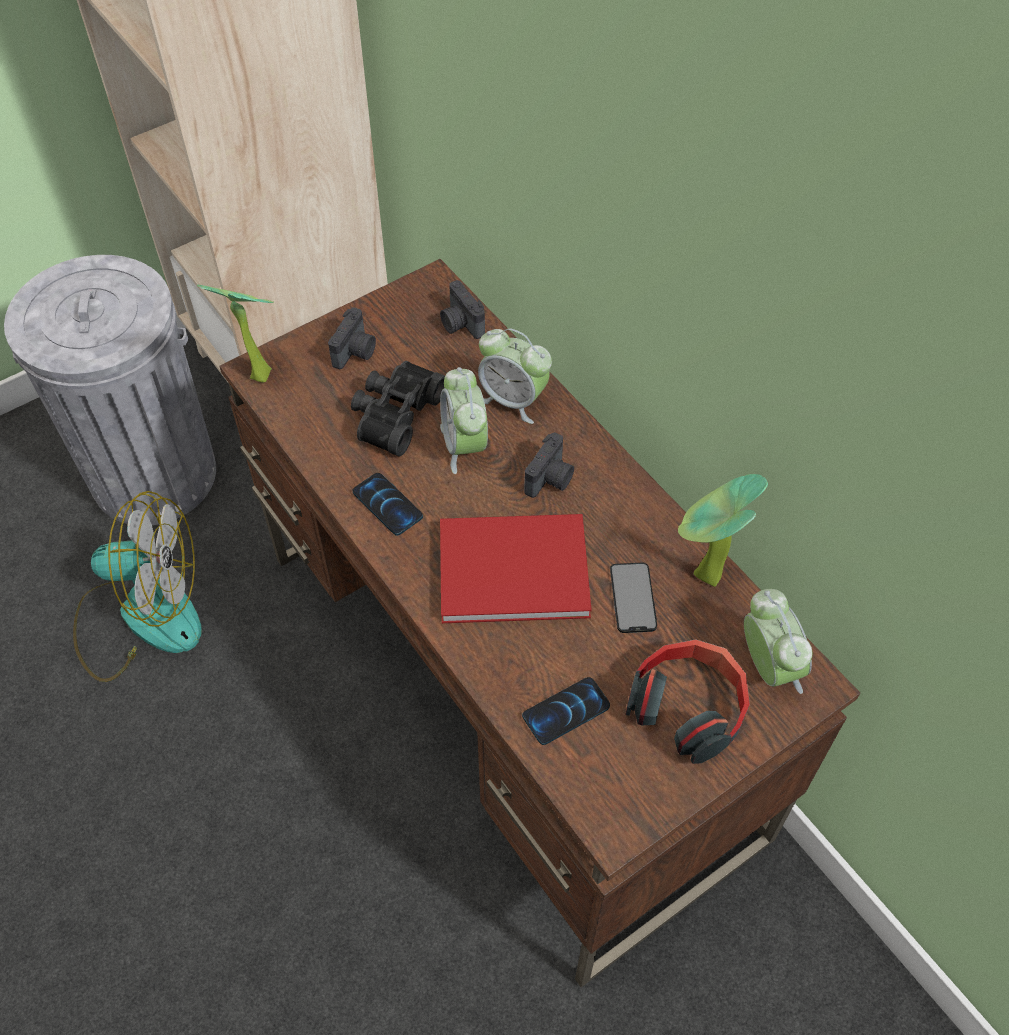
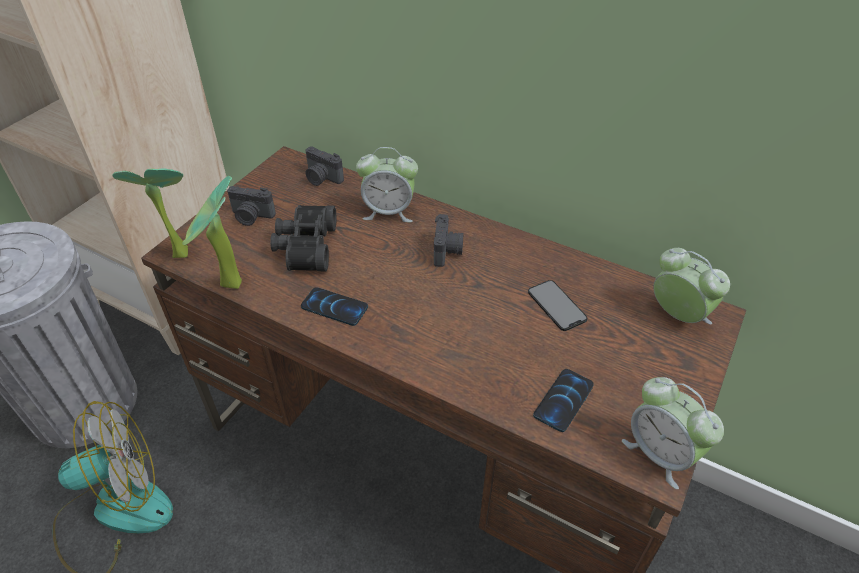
camera: 25 degrees left, 10 degrees down
(356, 352) = (251, 217): camera -> camera turned 105 degrees clockwise
(464, 445) = (371, 250): alarm clock -> alarm clock (660, 453)
(508, 567) = (454, 317): red book -> none
(689, 706) = (646, 361): headphones -> none
(702, 579) = (594, 277): potted plant -> potted plant (228, 287)

